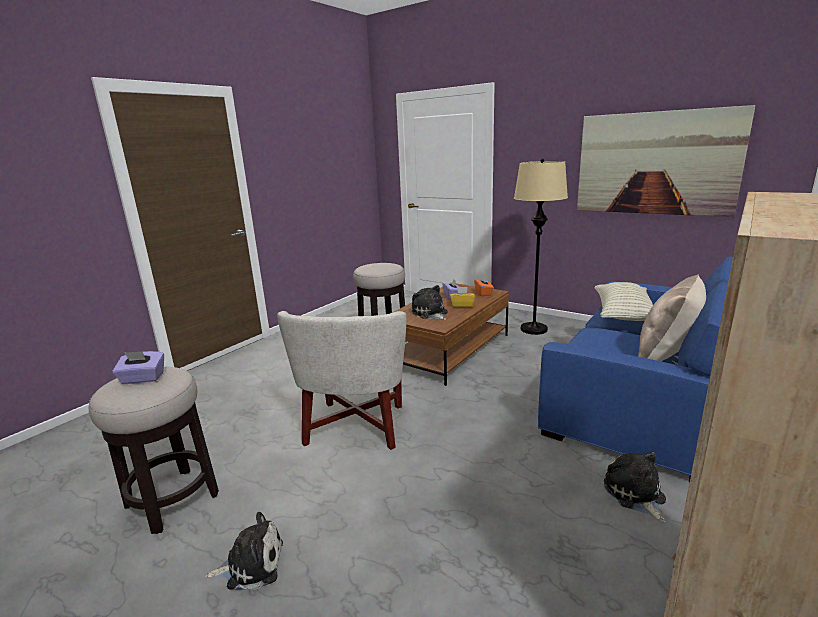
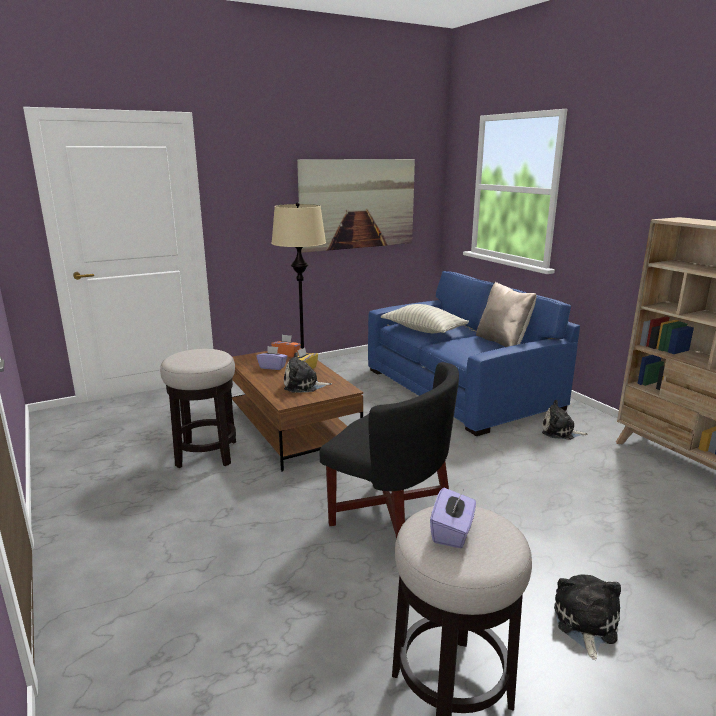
camera: 65 degrees left, 0 degrees up
(355, 426) = (391, 517): white armchair -> black armchair

